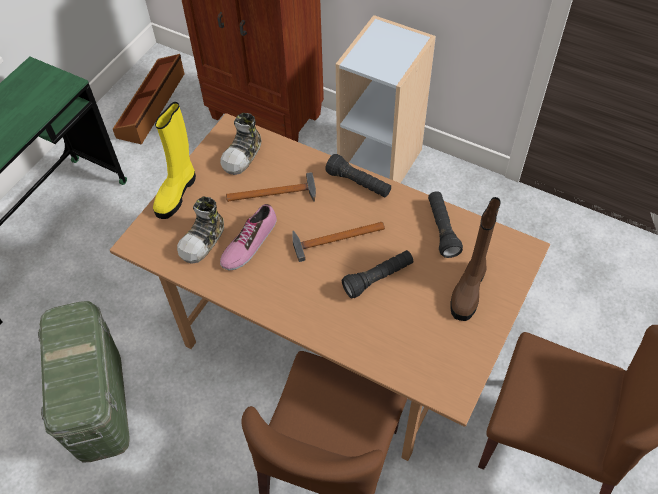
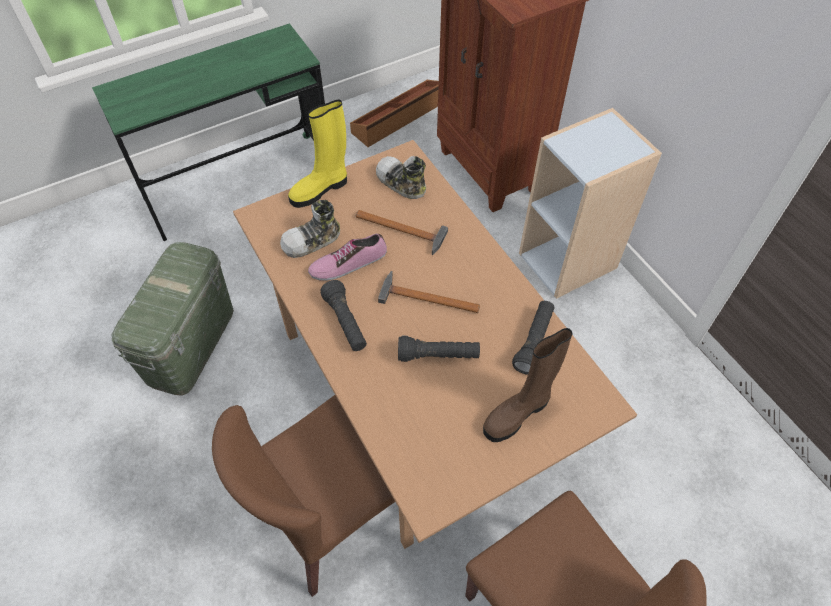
camera: 30 degrees right, 0 degrees up
(243, 155) = (400, 183): shoe -> shoe turned 75 degrees clockwise
(358, 183) = (485, 259): black flashlight -> black flashlight (346, 322)

